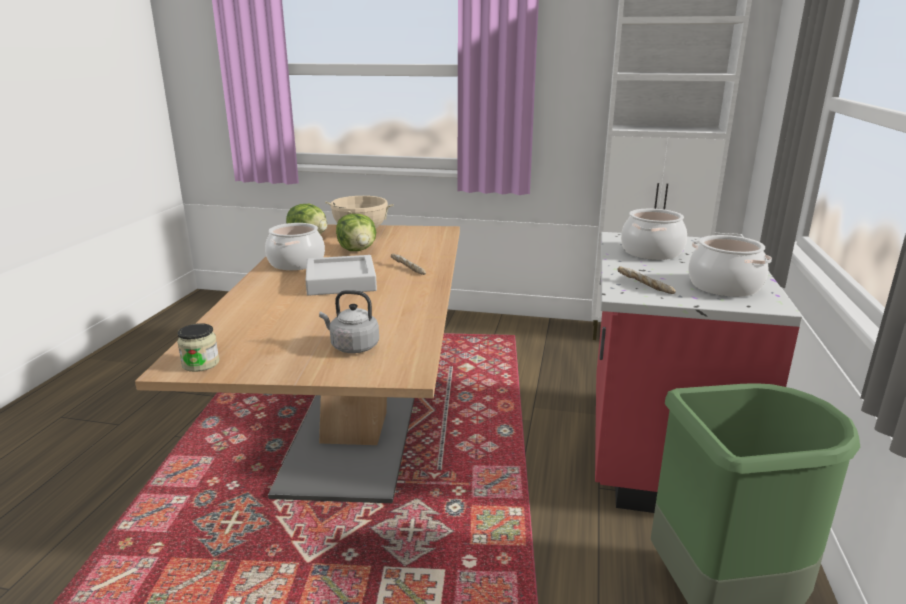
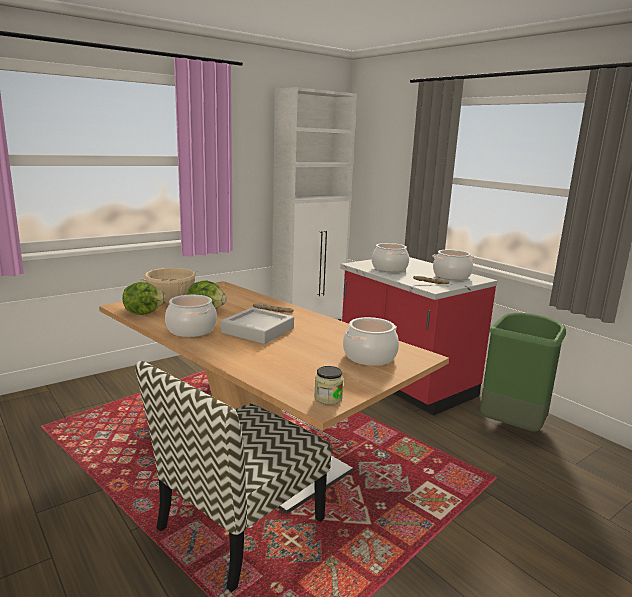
camera: 50 degrees left, 5 degrees down
(227, 483) = (239, 526): none -> chair
(352, 347) = (369, 357): grey kettle -> cooking pot

